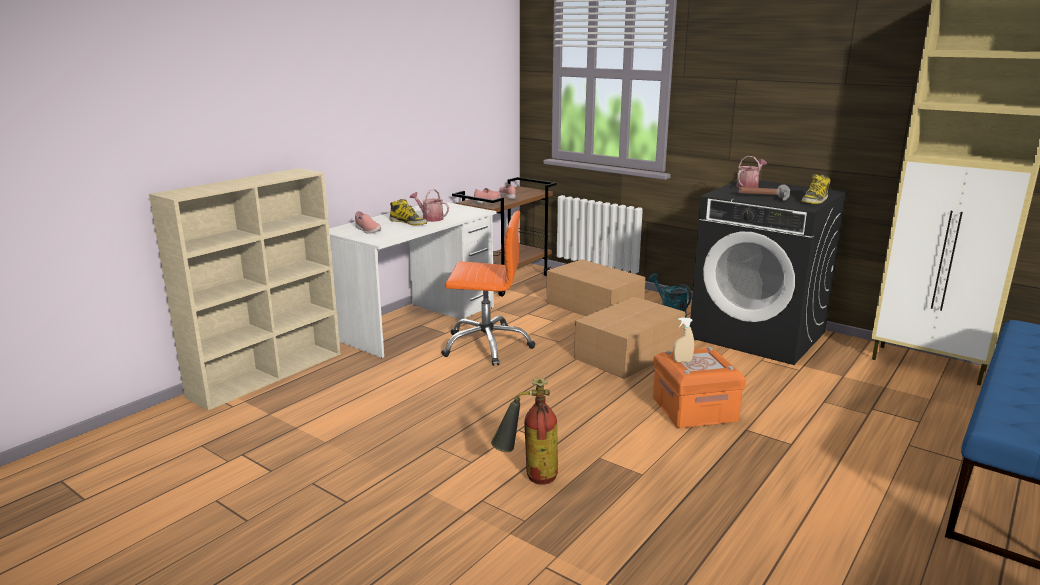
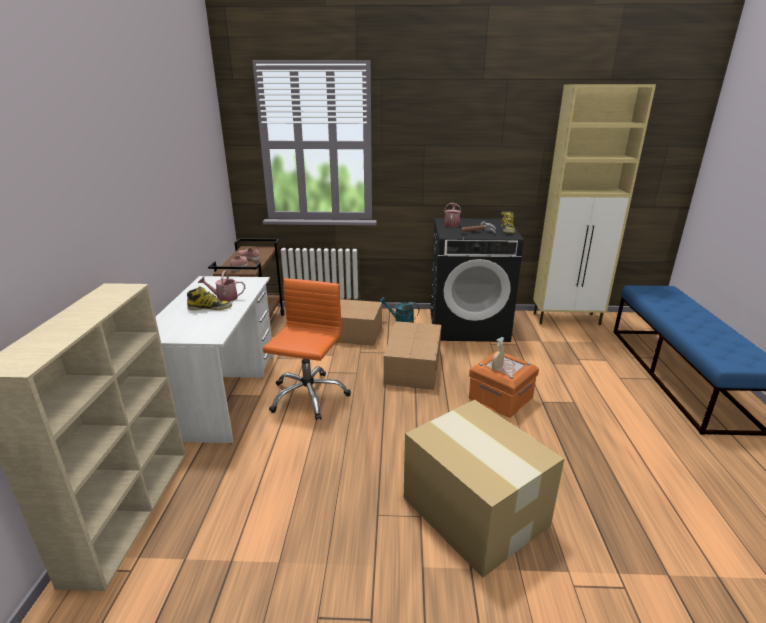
camera: 35 degrees left, 5 degrees up
(367, 230) = (183, 328): pink shoe -> none
(487, 345) = (308, 396): orange office chair -> orange office chair turned 45 degrees counterclockwise
(528, 478) = (474, 509): fire extinguisher -> cardboard box

